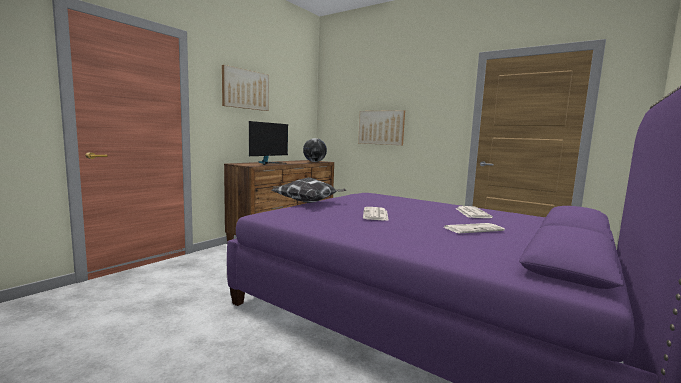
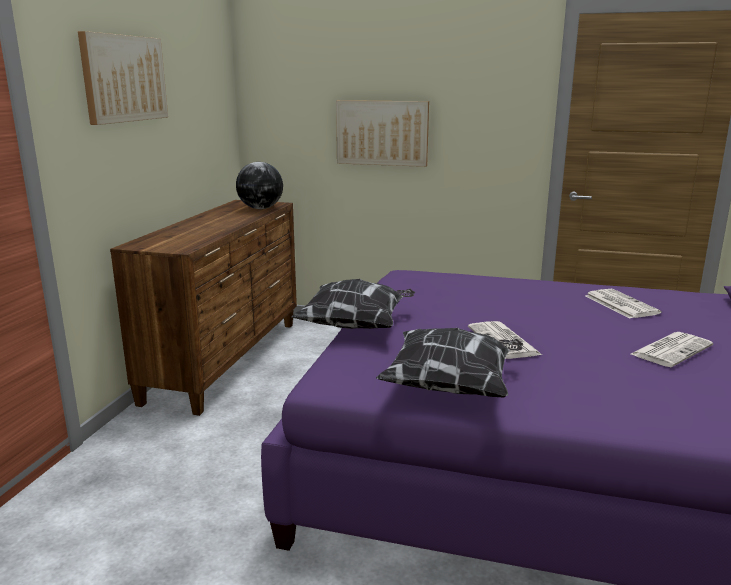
camera: 20 degrees left, 10 degrees up
(268, 163) = (193, 232): monitor -> none
(320, 223) = (452, 386): none -> pillow

